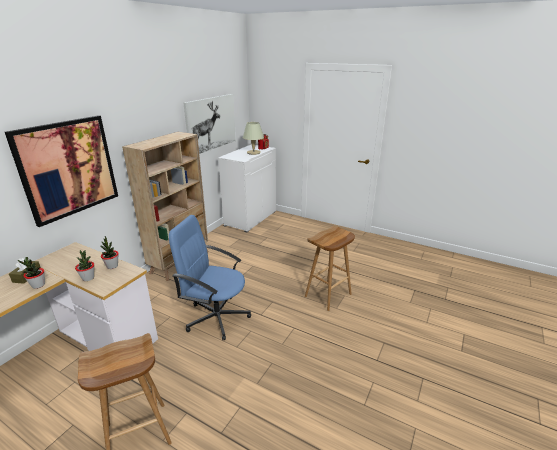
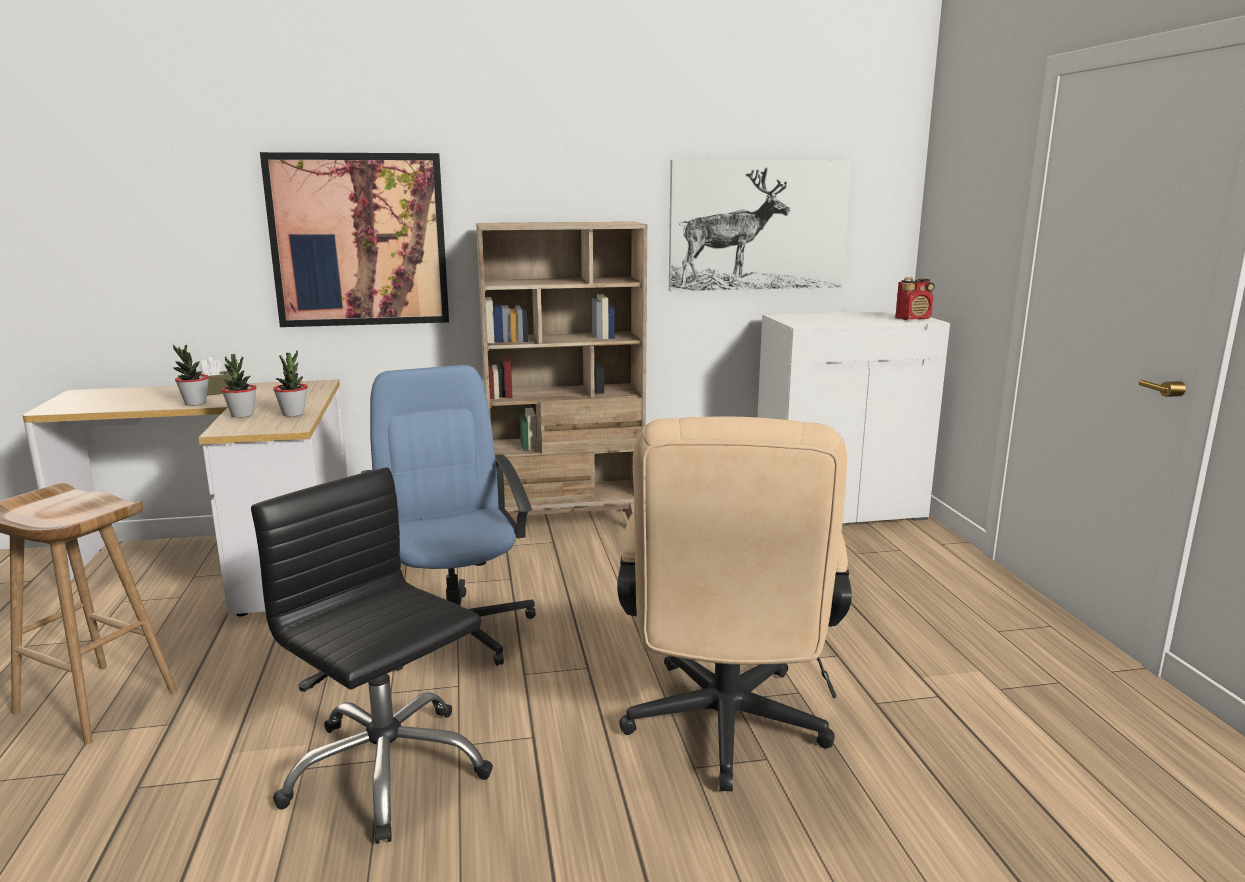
camera: 50 degrees right, 10 degrees down
(253, 152) = (864, 320): beige table lamp -> none
(278, 364) = (385, 770): none -> black office chair
(328, 295) = (724, 733): brown stool -> beige office chair

